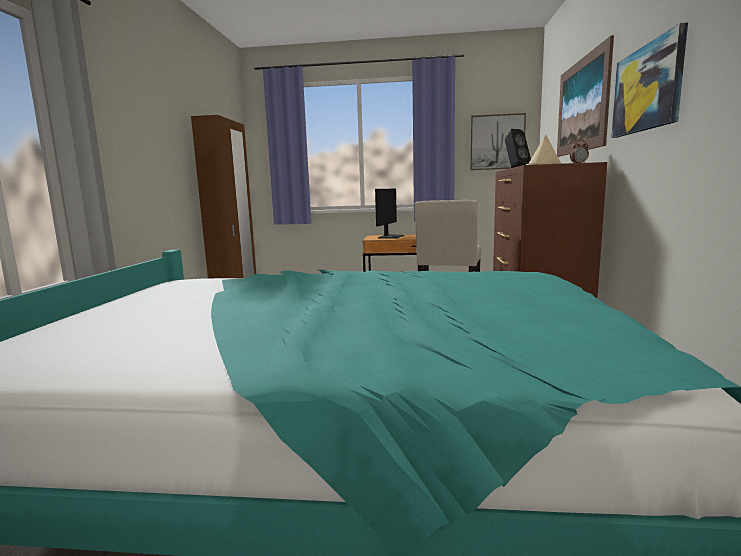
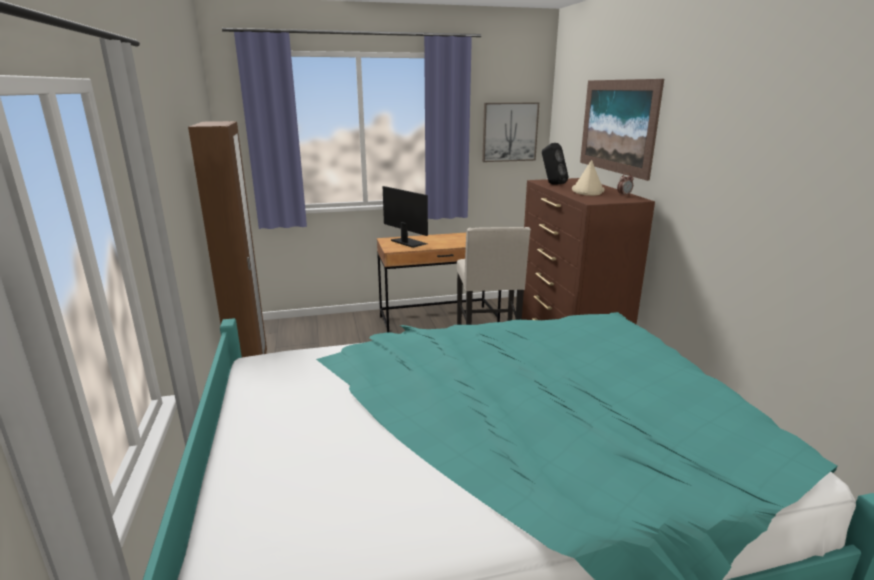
camera: 20 degrees left, 10 degrees up
(391, 236) = (408, 242): monitor -> monitor turned 45 degrees counterclockwise
(647, 88) = (703, 152): picture -> none

